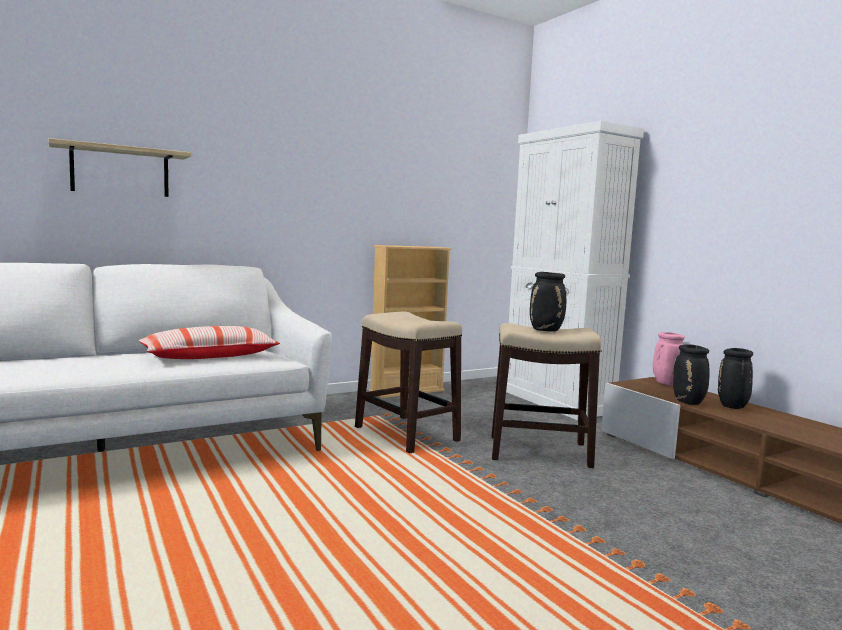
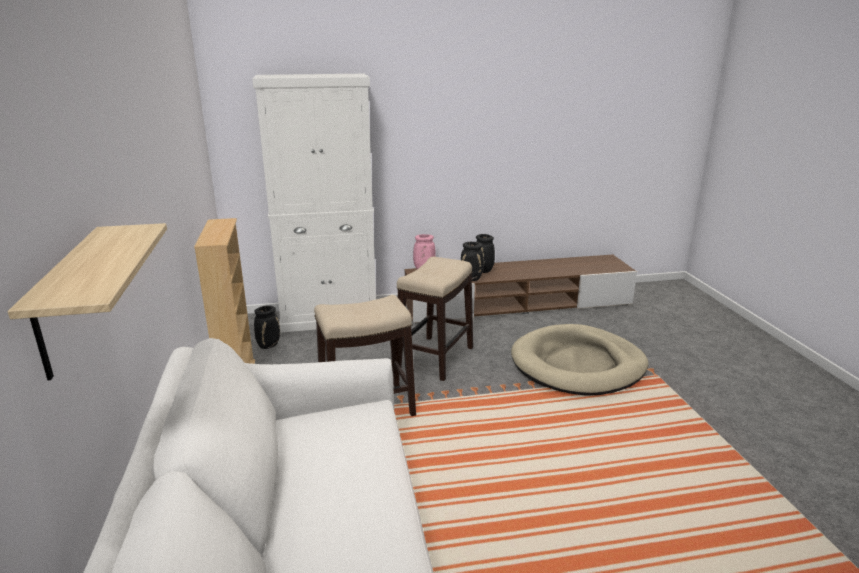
camera: 70 degrees left, 15 degrees up
(210, 356) = (342, 455): pillow -> none
(546, 330) = (439, 271): black vase -> black vase (269, 345)
(650, 544) = (578, 365): none -> beige dog bed

